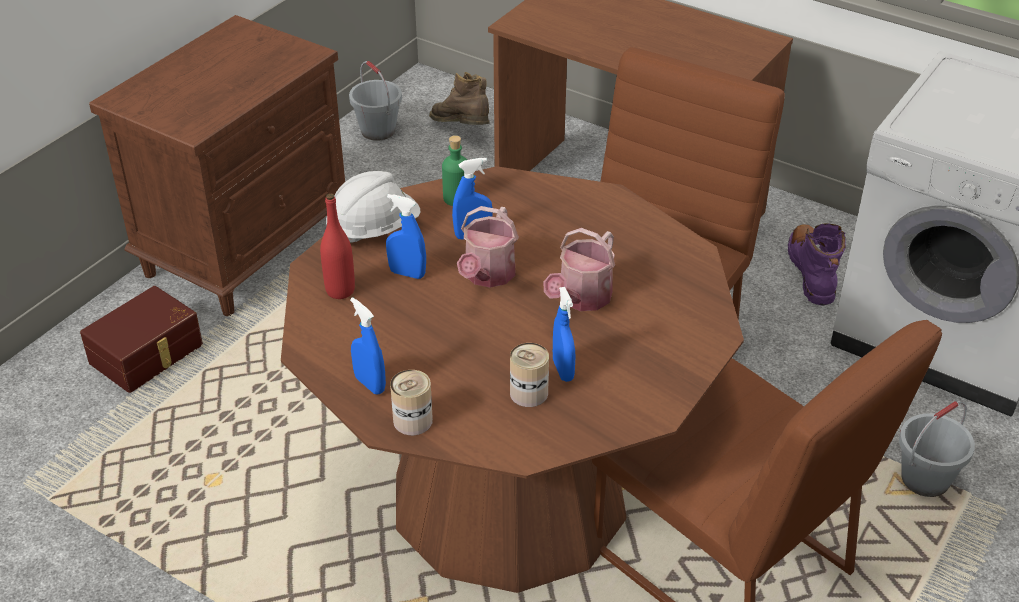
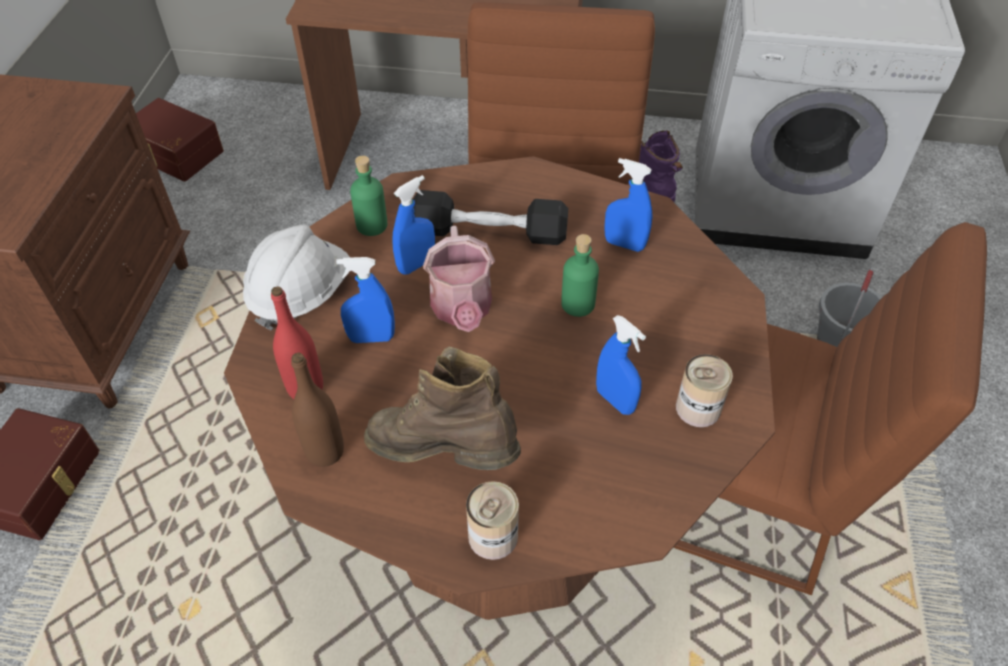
camera: 25 degrees left, 10 degrees up
(330, 333) = (325, 451): none -> brown bottle
(370, 384) = (413, 505): blue spray bottle -> blue spray bottle (624, 244)
(378, 131) = (175, 154): grey bucket -> brown storage box
(462, 130) = (259, 131): brown boot -> brown boot (445, 454)
(529, 393) = (598, 445): can -> can (698, 408)
(545, 229) = (489, 232): none -> black dumbbell
(581, 299) = (577, 304): watering can -> green bottle

